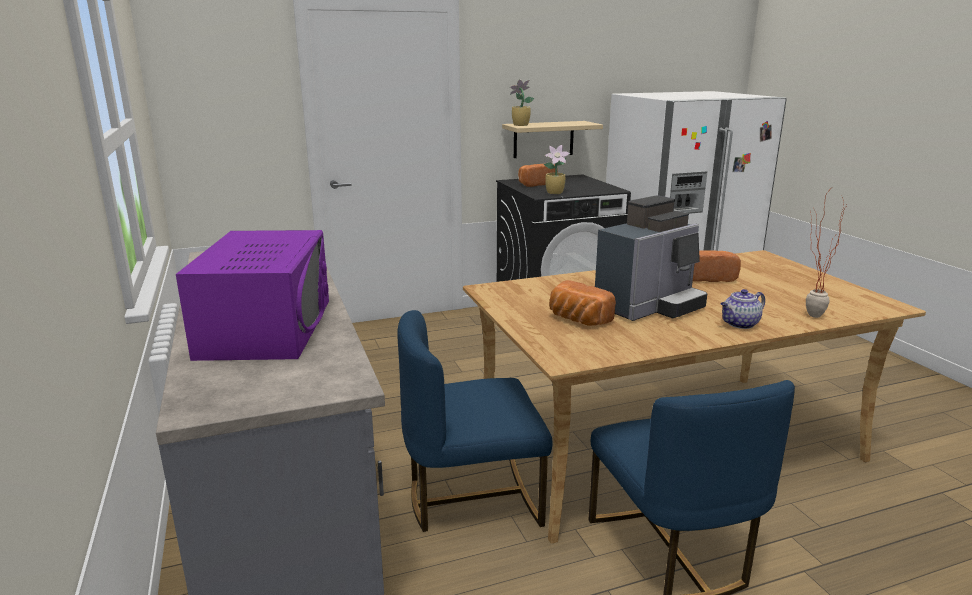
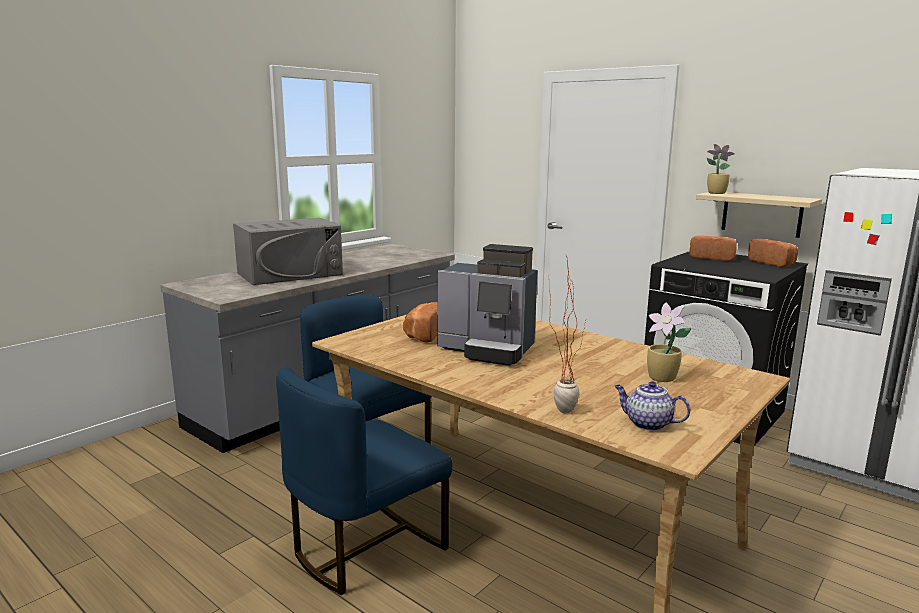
camera: 60 degrees right, 5 degrees down
(266, 328) = (290, 274): purple microwave -> grey microwave
(555, 193) = (692, 266): potted plant -> potted plant (662, 378)
(706, 277) = (613, 361): bread -> bread (773, 263)
(739, 324) = (489, 383): teapot -> teapot (647, 424)

